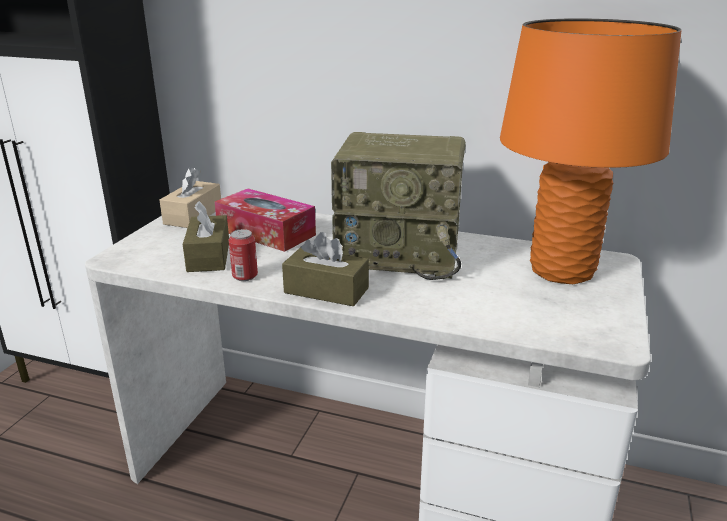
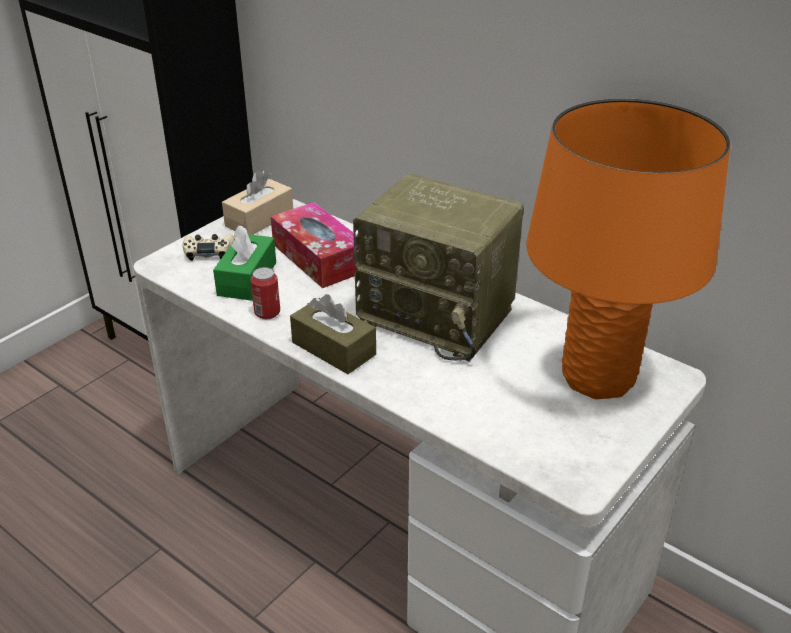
camera: 20 degrees right, 10 degrees up
(158, 243) = (208, 252): none -> beige game controller
(208, 256) = (247, 279): brown tissue box -> green tissue box

